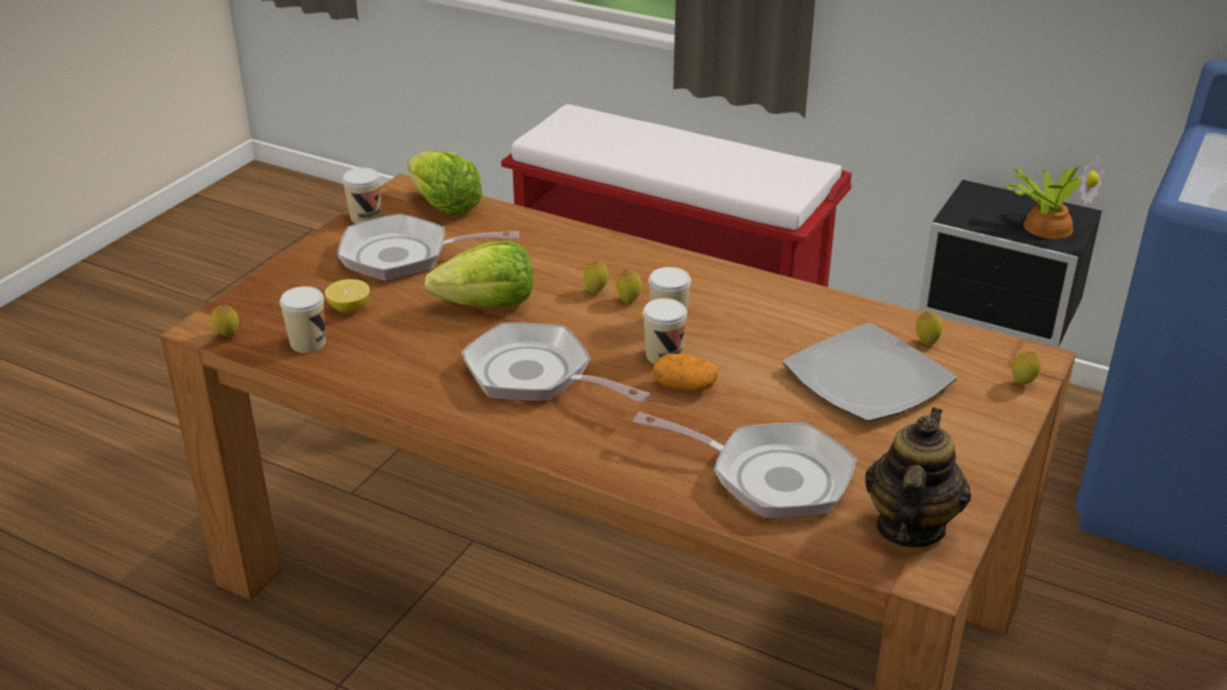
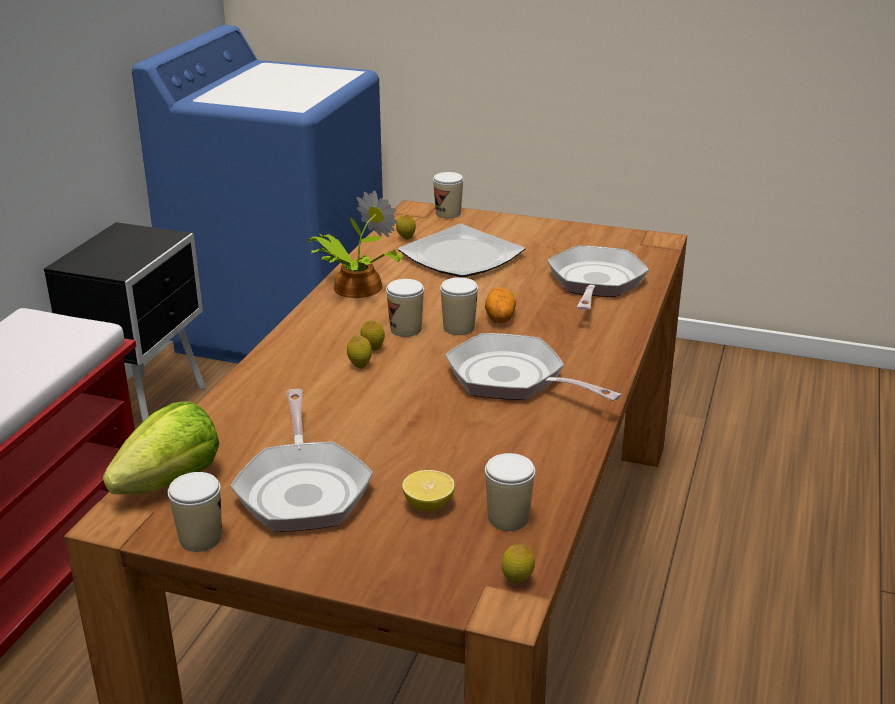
camera: 100 degrees left, 5 degrees down
(488, 305) = (399, 419): lettuce -> none
(536, 376) = (513, 379): frying pan -> frying pan turned 105 degrees clockwise
(909, 527) = (619, 244): teapot -> none
(1022, 383) = (448, 213): lemon -> cup
(1046, 225) = (139, 240): potted plant -> potted plant (354, 287)

